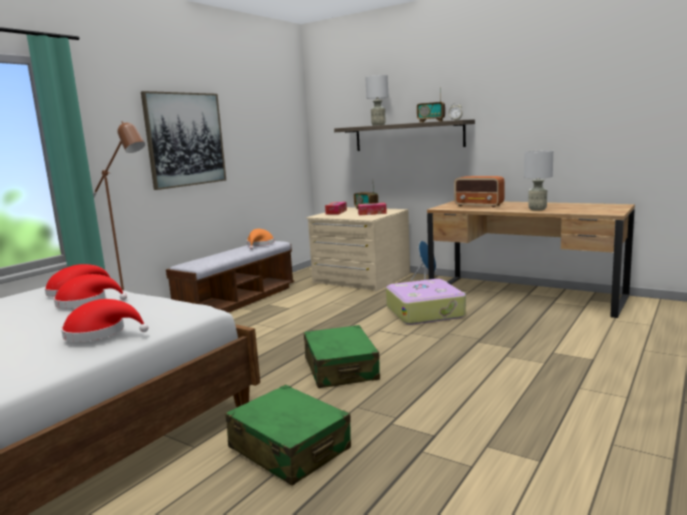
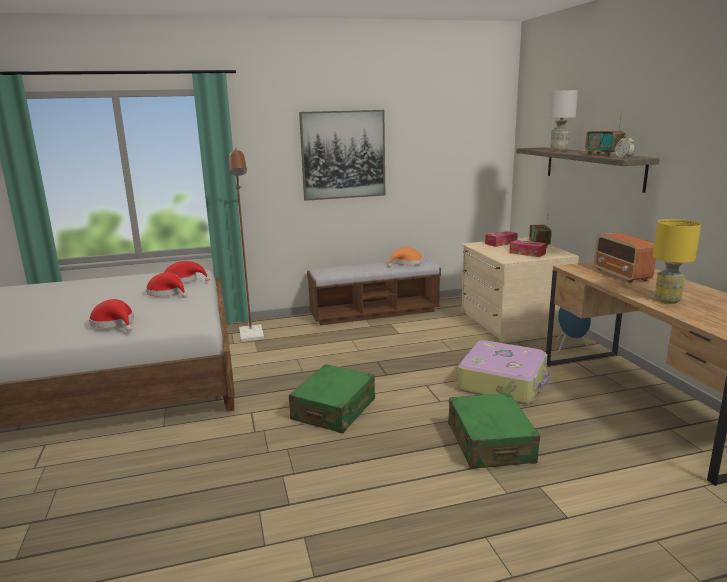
camera: 40 degrees right, 5 degrees up
(289, 448) = (199, 457): green suitcase -> green suitcase (490, 443)
(537, 209) = (667, 301): grey table lamp -> yellow table lamp

